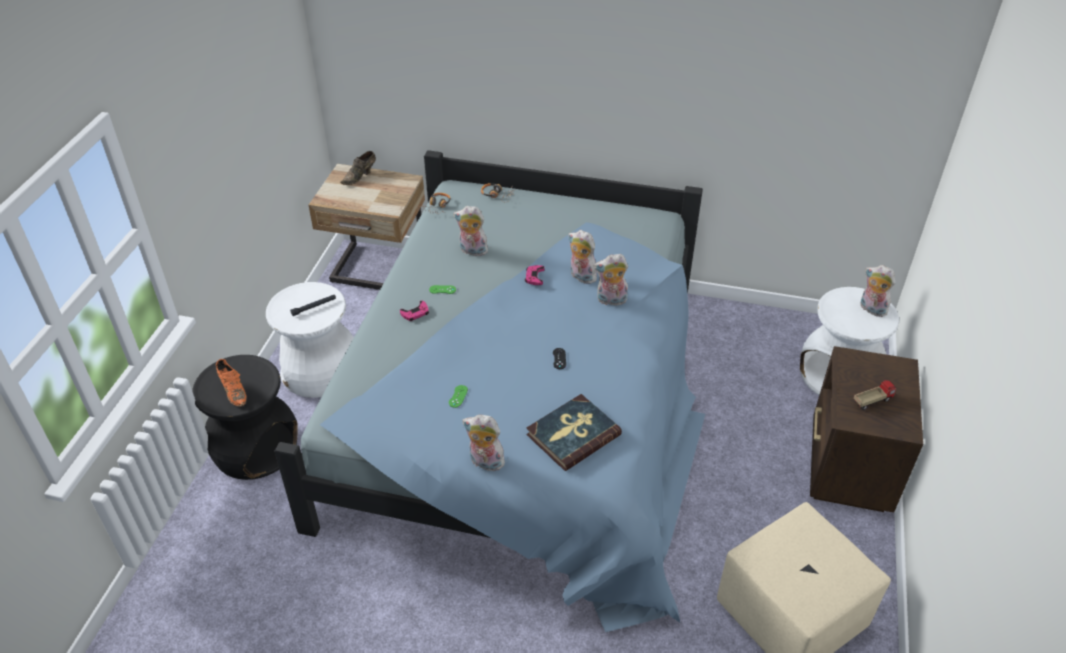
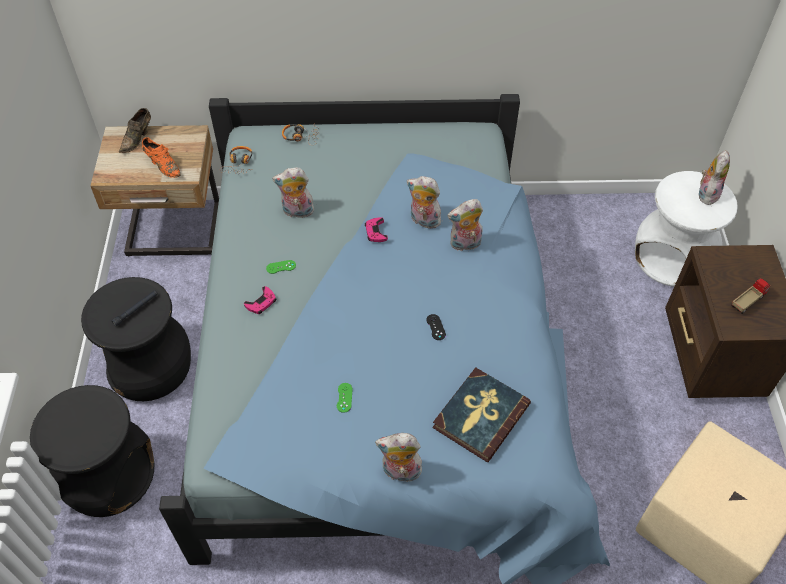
camera: 15 degrees left, 10 degrees up
(233, 390) = (79, 435): orange shoe -> orange shoe (163, 165)
(320, 372) = (151, 367): white stool -> black stool
(871, 309) = (707, 193): plush toy -> plush toy turned 90 degrees clockwise

